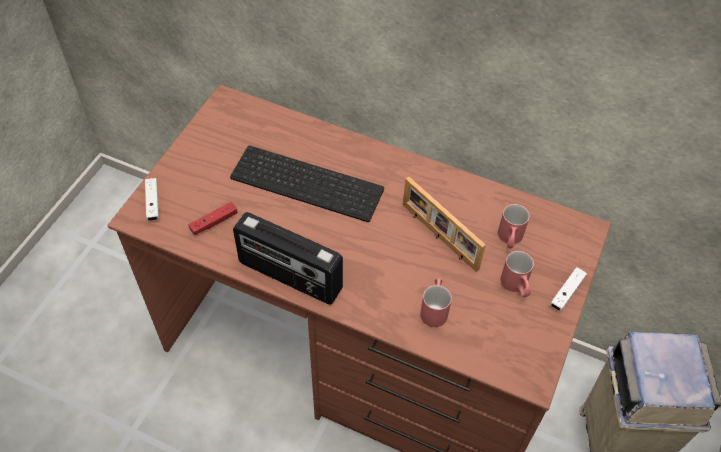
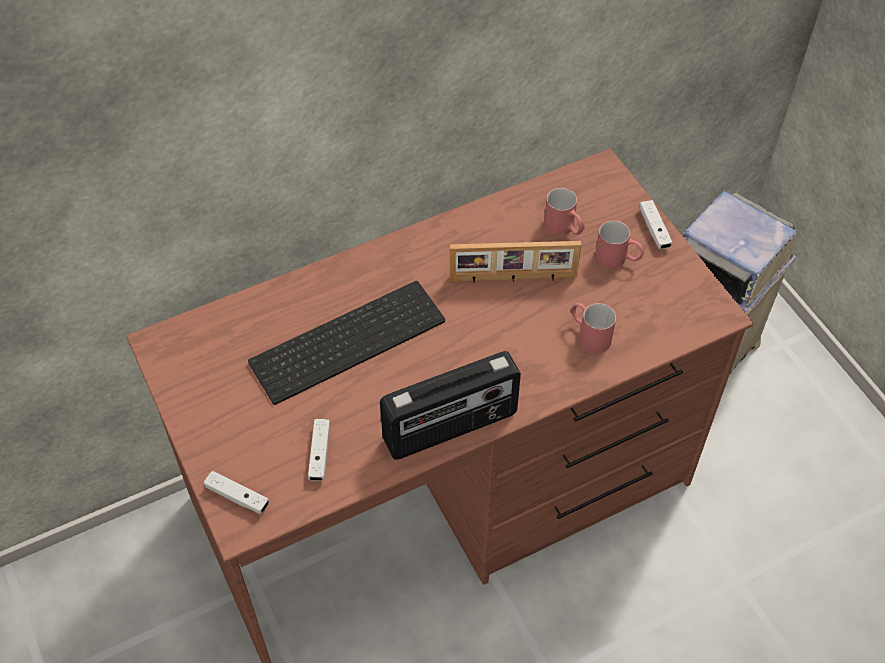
camera: 50 degrees left, 0 degrees up
(214, 222) = (320, 454): red game controller -> white game controller

